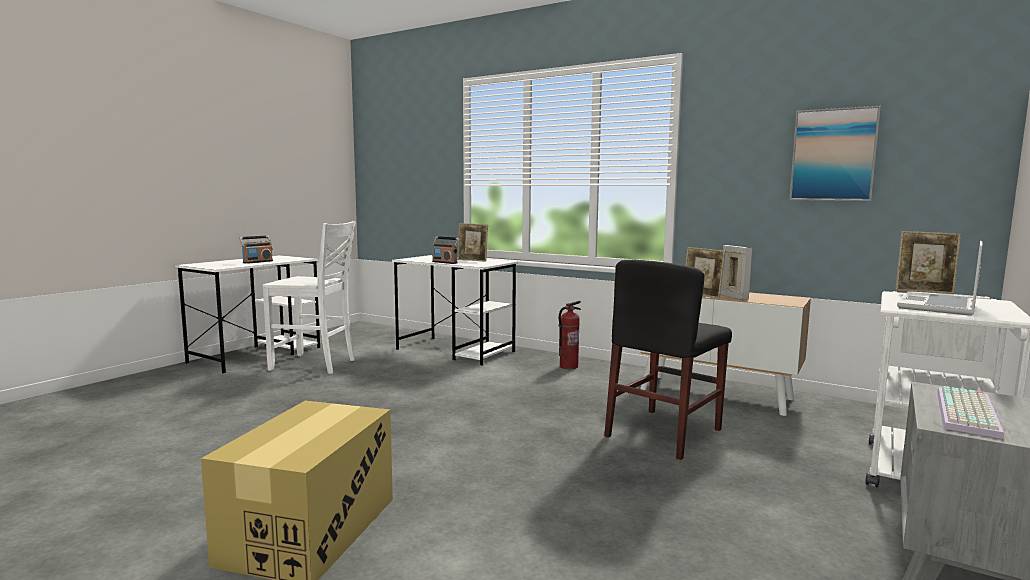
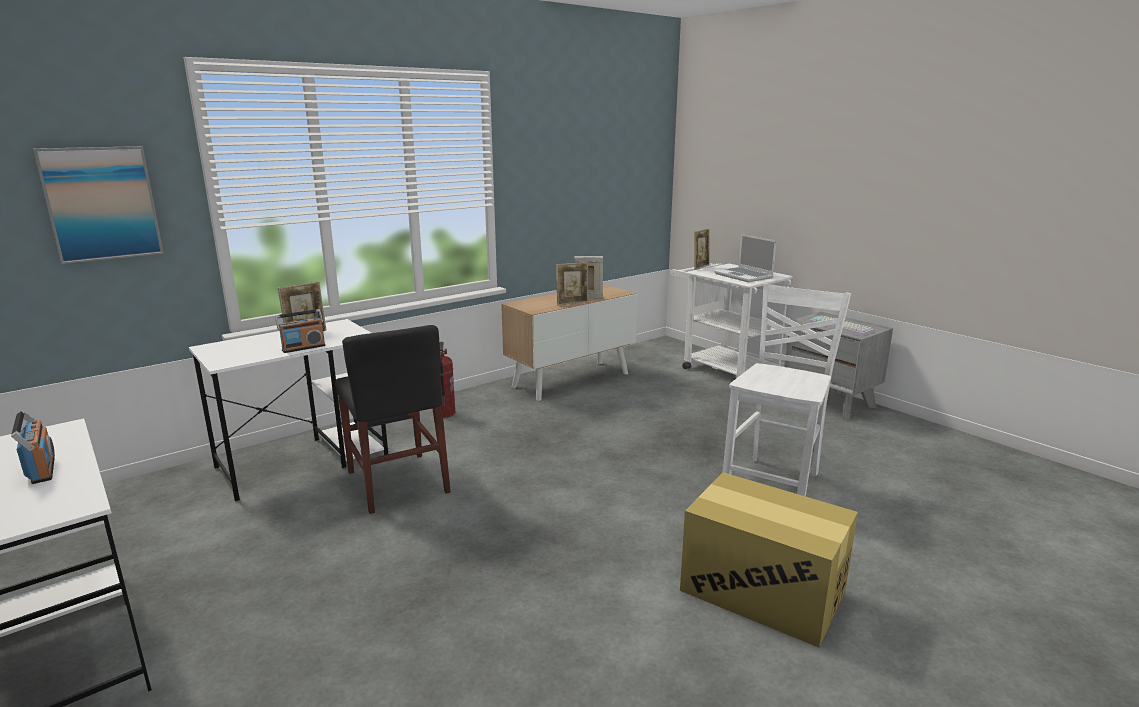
camera: 70 degrees left, 10 degrees up
(315, 365) = (229, 578): white chair -> white chair (774, 483)
(664, 433) = (636, 416): black chair -> black chair (397, 482)
(833, 155) = (596, 172): picture -> picture (101, 203)

